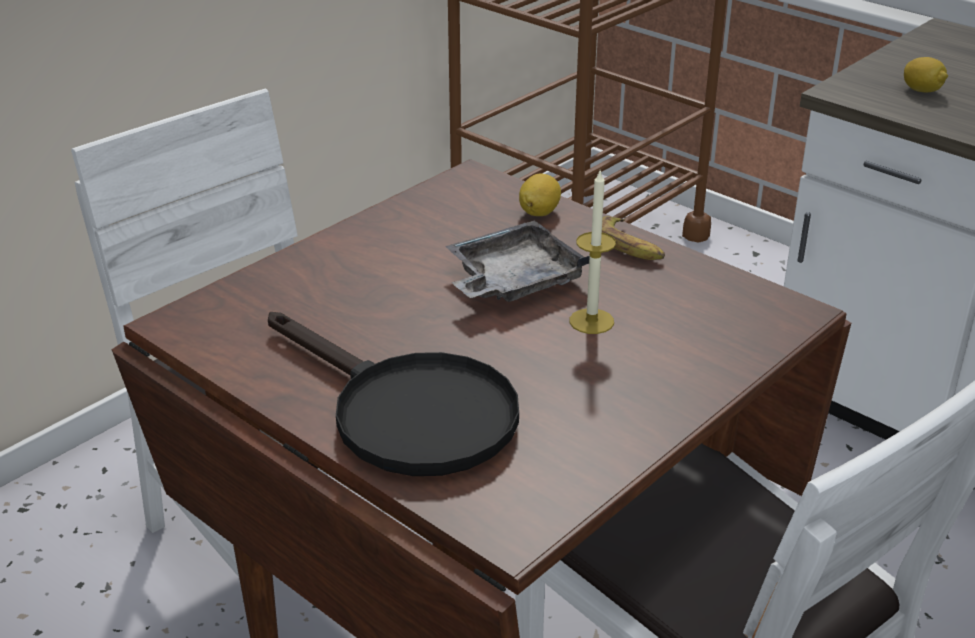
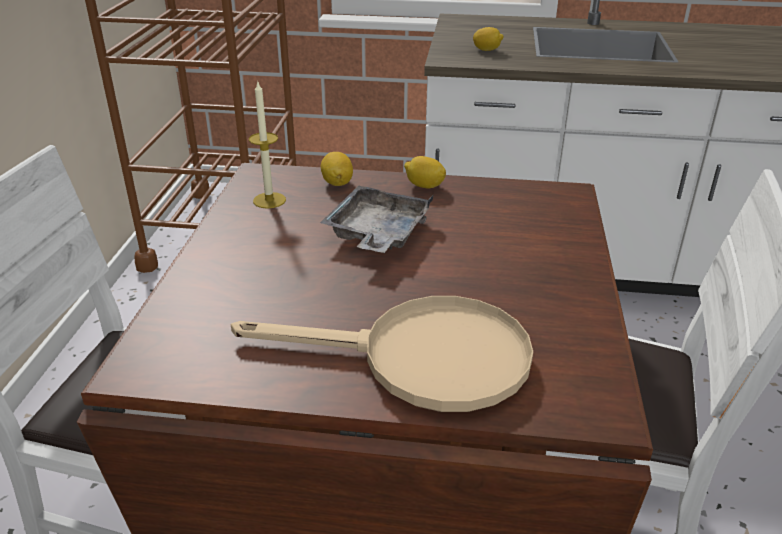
camera: 35 degrees left, 0 degrees up
(406, 412) = (421, 359): black frying pan -> beige frying pan
(591, 321) = (463, 242): candle -> candle (269, 200)
(629, 246) = (424, 186): banana -> lemon

